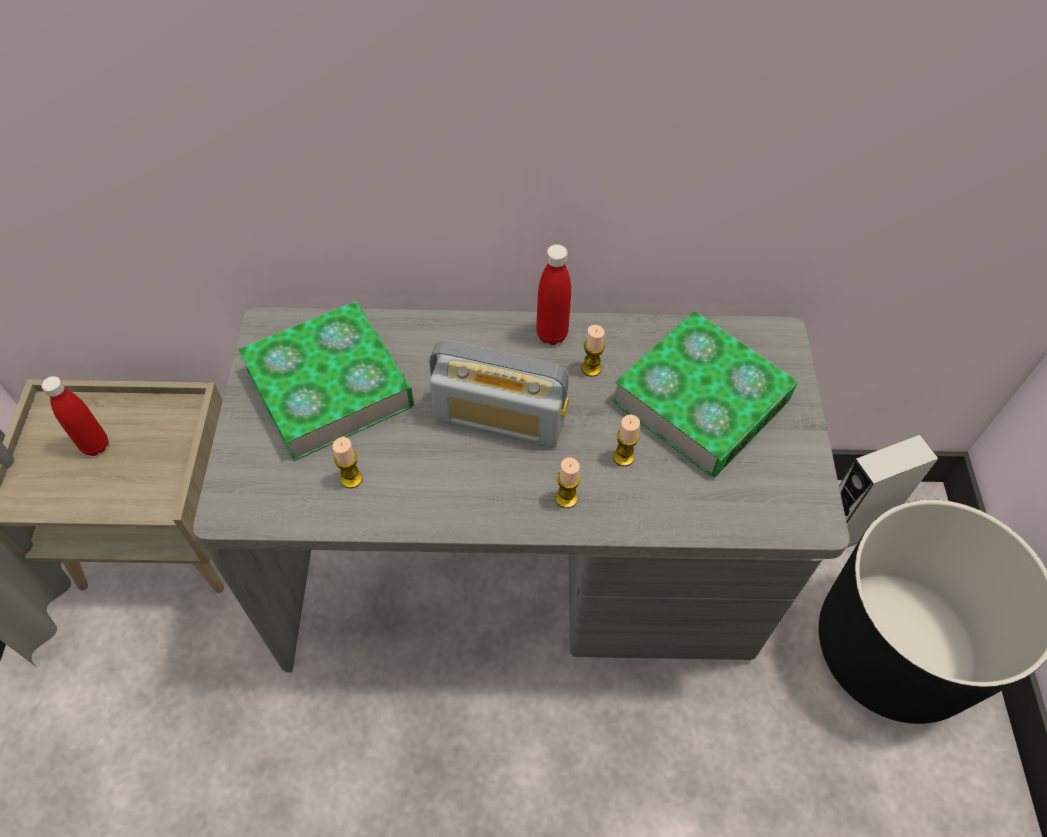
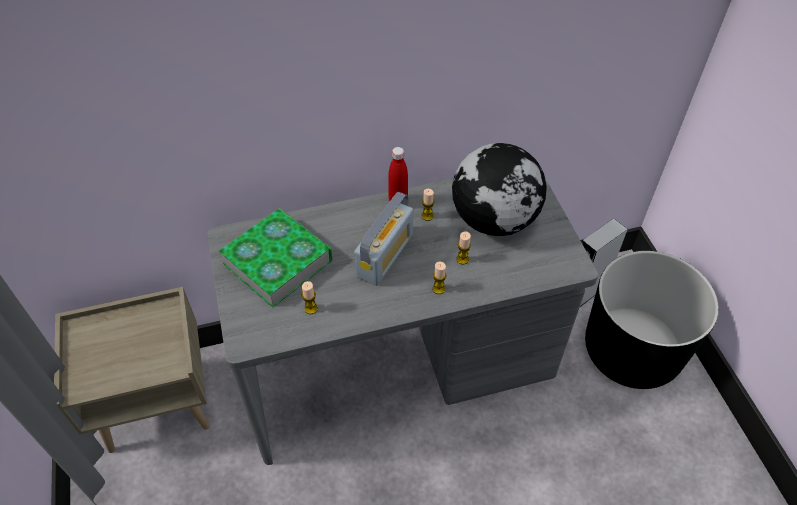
camera: 15 degrees left, 5 degrees down
(95, 445) = (117, 343): red bottle -> none
(499, 419) = (385, 255): radio -> radio turned 60 degrees counterclockwise
(701, 401) = (495, 219): book -> globe

